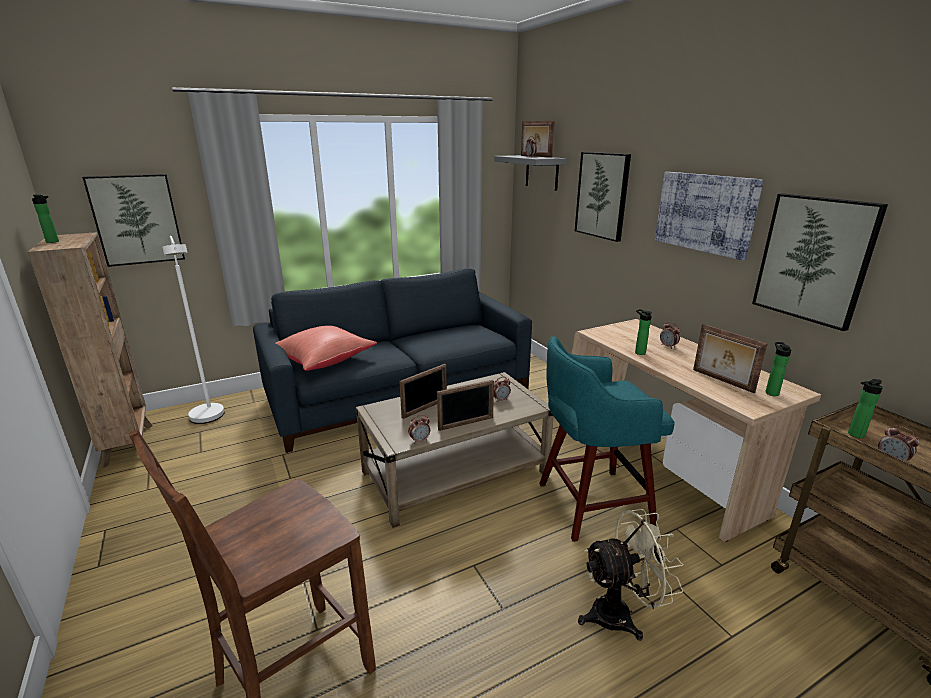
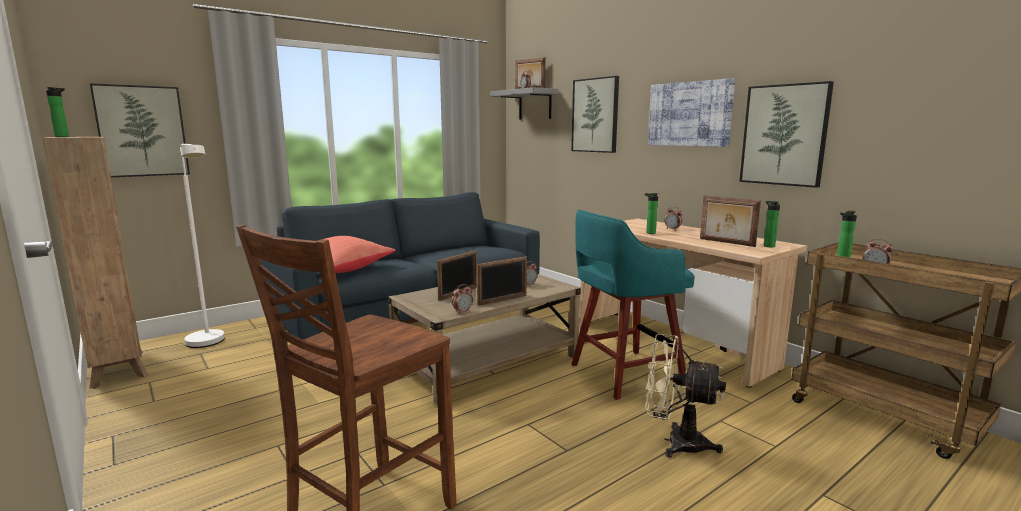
camera: 10 degrees left, 10 degrees down
(621, 614) = (675, 442): beige fan -> beige fan turned 135 degrees counterclockwise

